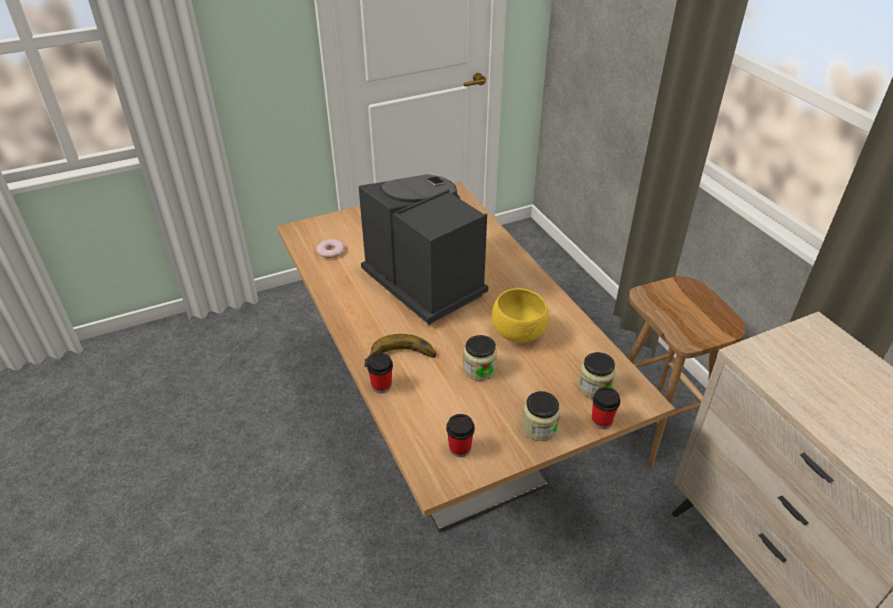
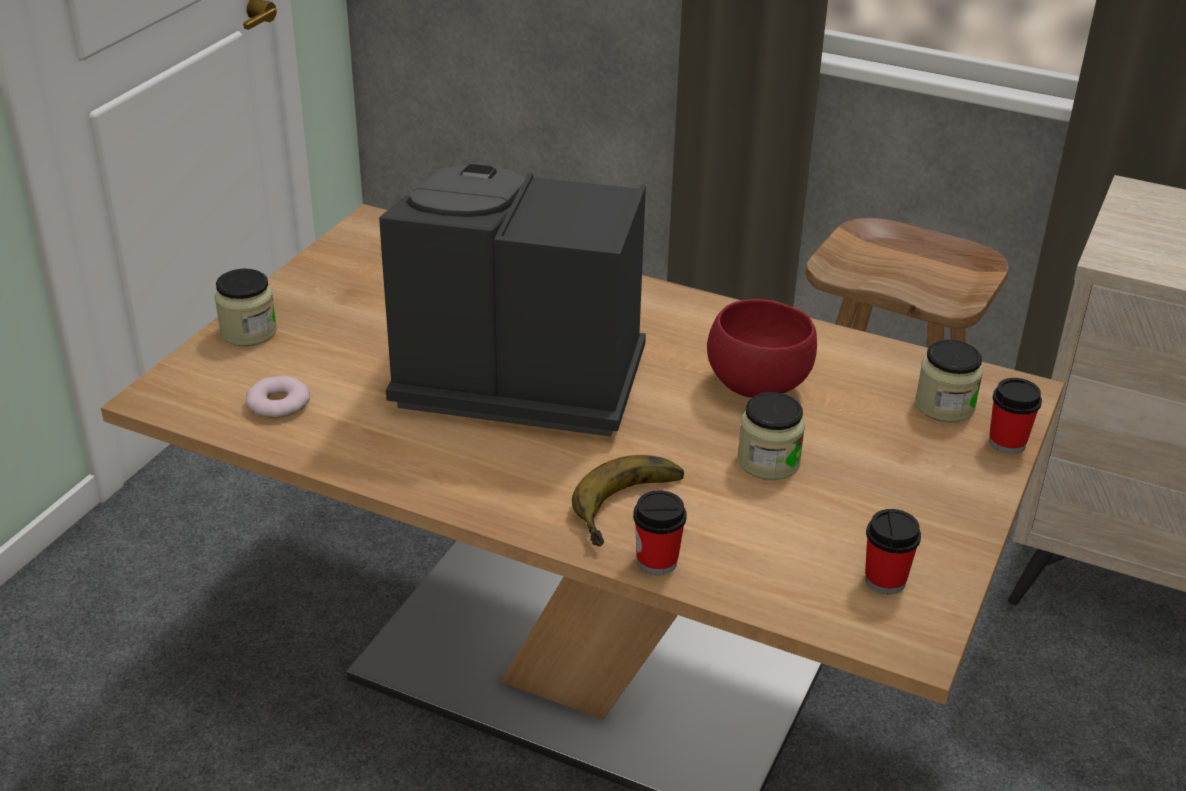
camera: 40 degrees left, 5 degrees down
(519, 334) = (758, 385): yellow bowl -> red bowl
(539, 428) = (947, 494): jar -> jar (248, 332)

